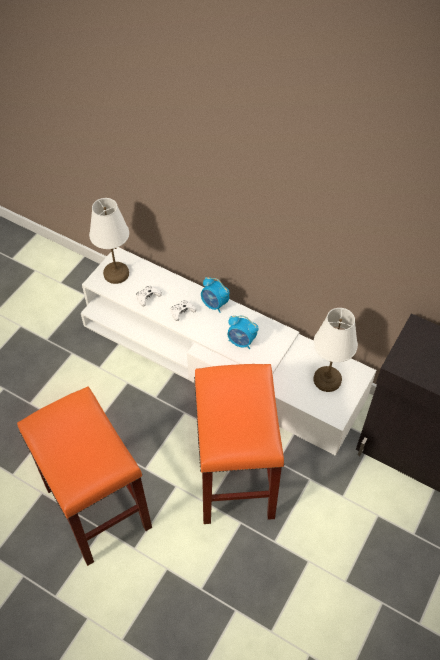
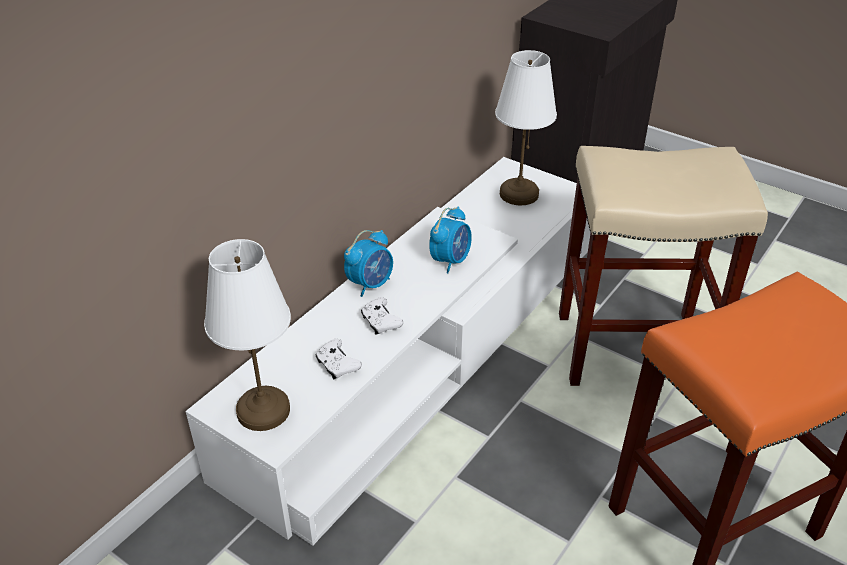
camera: 85 degrees left, 15 degrees down
(236, 479) = (634, 348): orange stool -> beige stool

